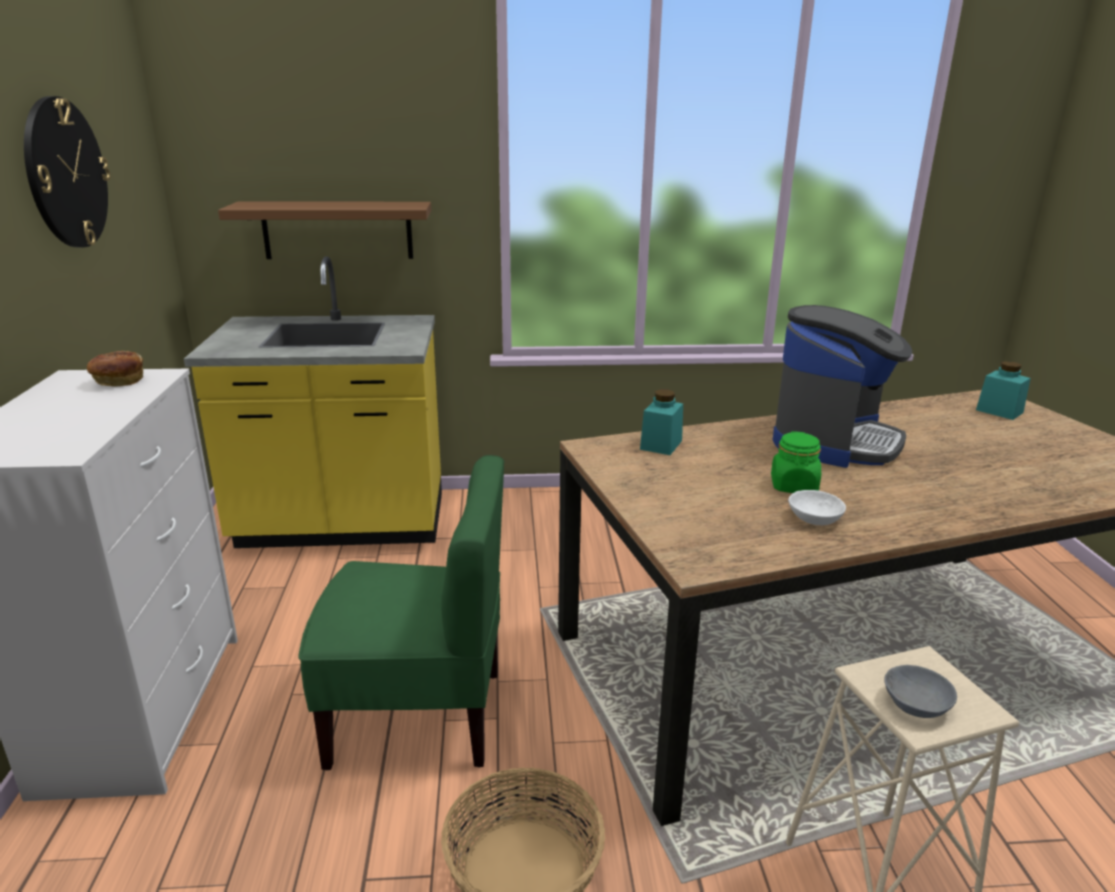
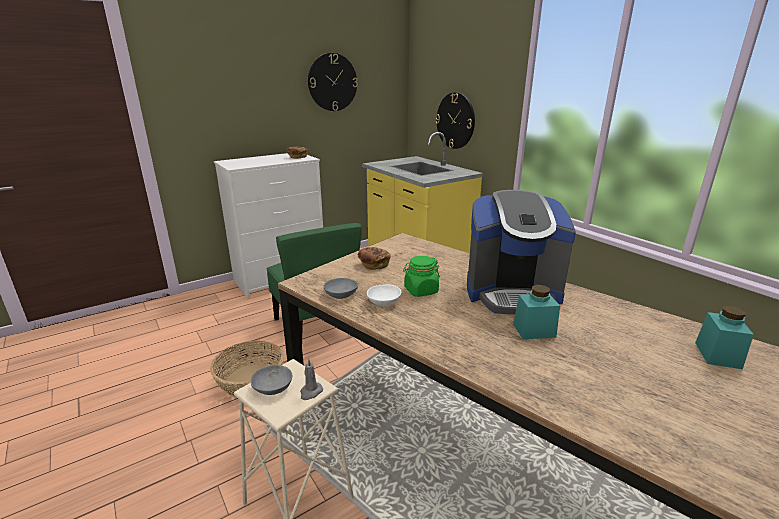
camera: 60 degrees right, 0 degrees up
(337, 230) = (455, 121): brown shelf -> wall clock
(661, 445) = (429, 251): turquoise jar -> turquoise jar (534, 330)
(675, 493) = (373, 264): none -> bread
(768, 542) = (341, 294): none -> grey bowl
(937, 670) = (310, 392): none -> grey candle

